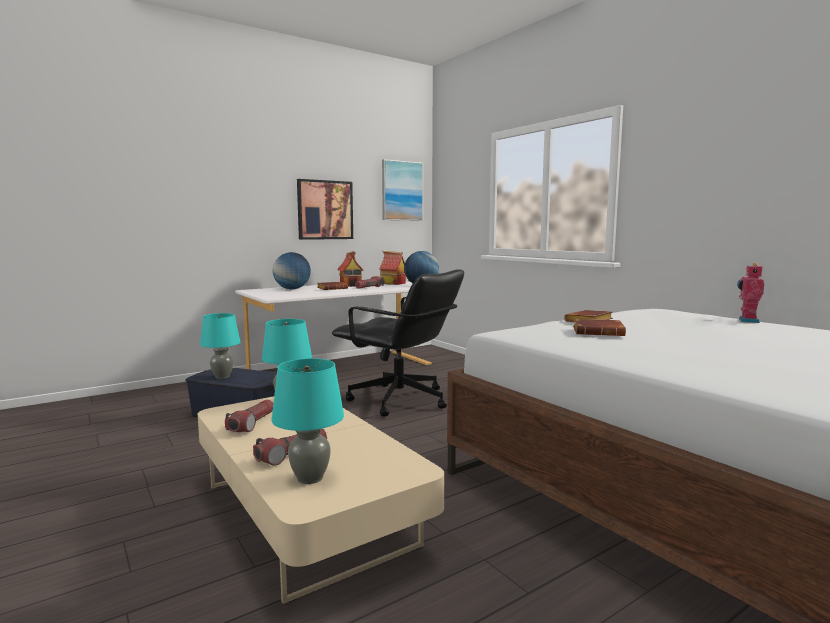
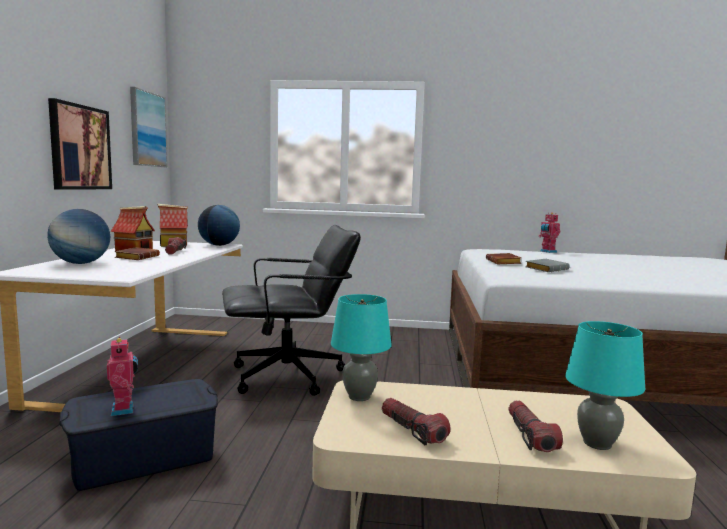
camera: 50 degrees left, 0 degrees up
(222, 377) = (124, 409): turquoise table lamp -> toy robot
(599, 332) = (546, 269): brown book -> grey book

